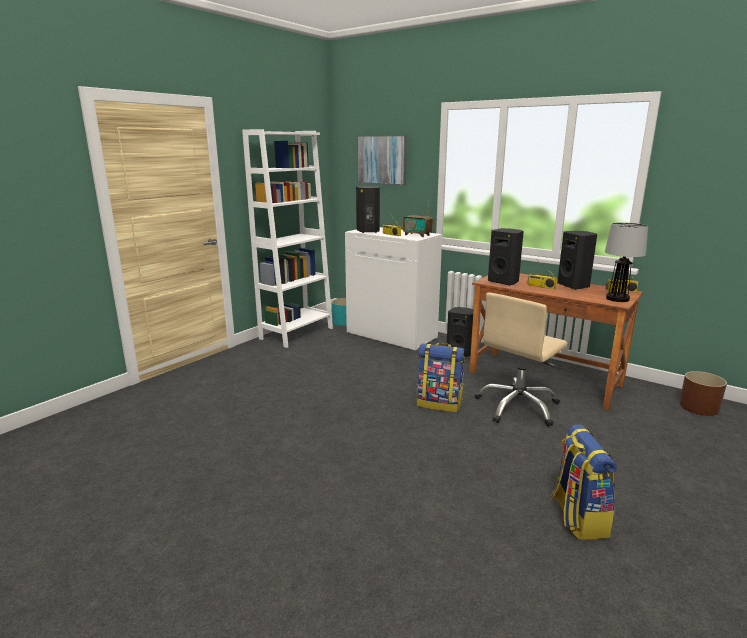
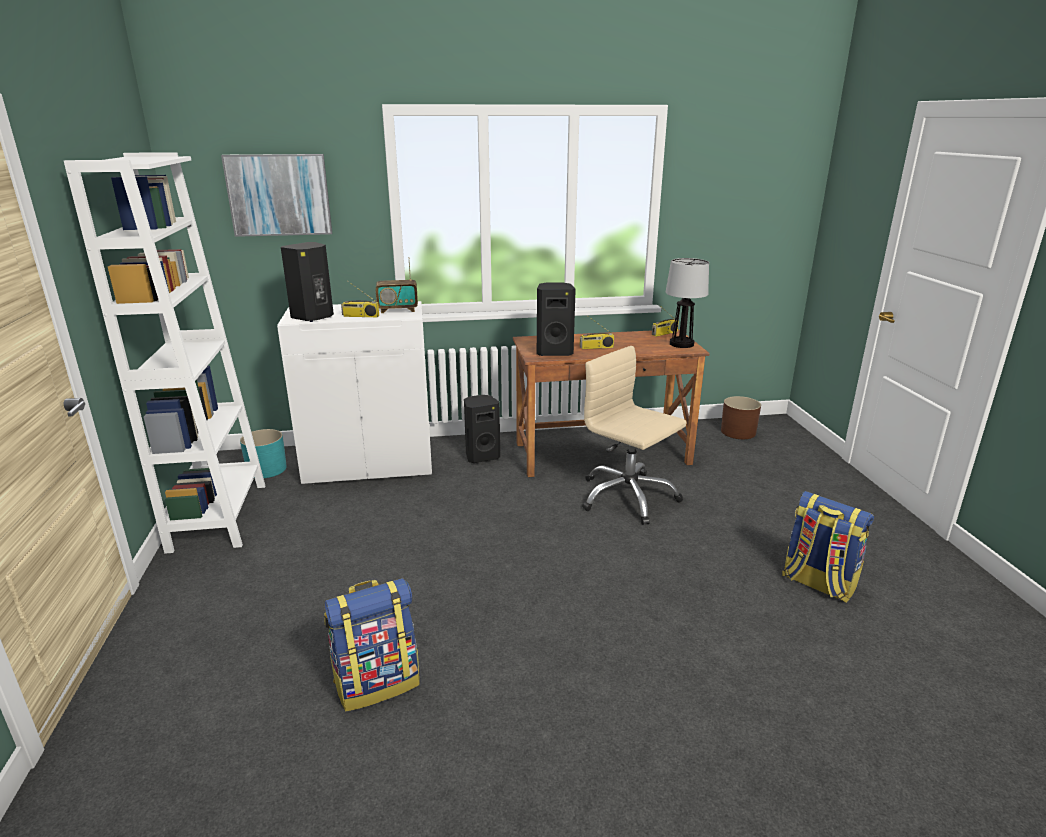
camera: 45 degrees left, 5 degrees up
(439, 403) = (558, 531): backpack -> backpack (377, 682)
(518, 407) = (627, 497): beige office chair -> beige office chair turned 135 degrees clockwise
(574, 286) = (621, 338): black speaker -> none

